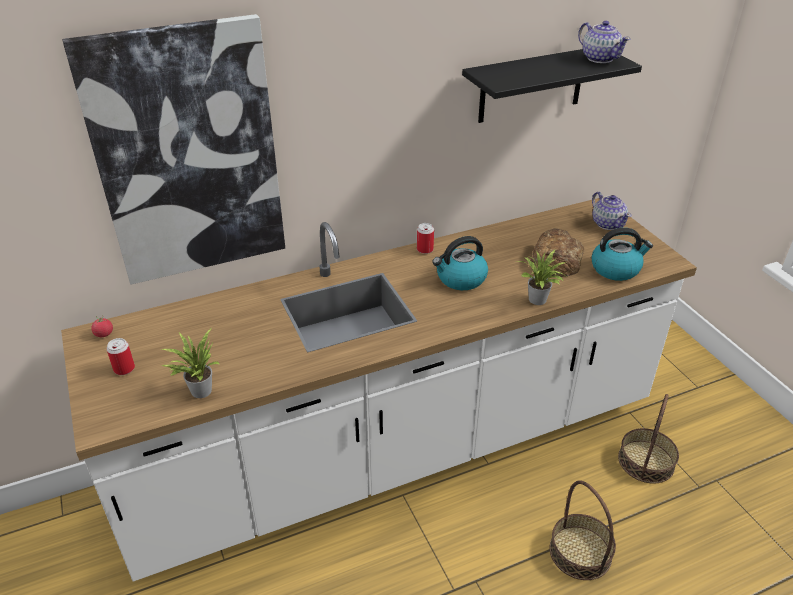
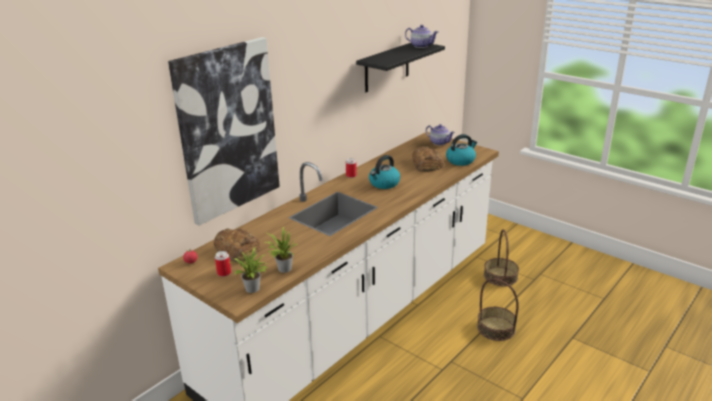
camera: 25 degrees left, 10 degrees down
(173, 333) = (237, 249): none -> bread
(538, 301) = (434, 183): potted plant -> potted plant (253, 289)

